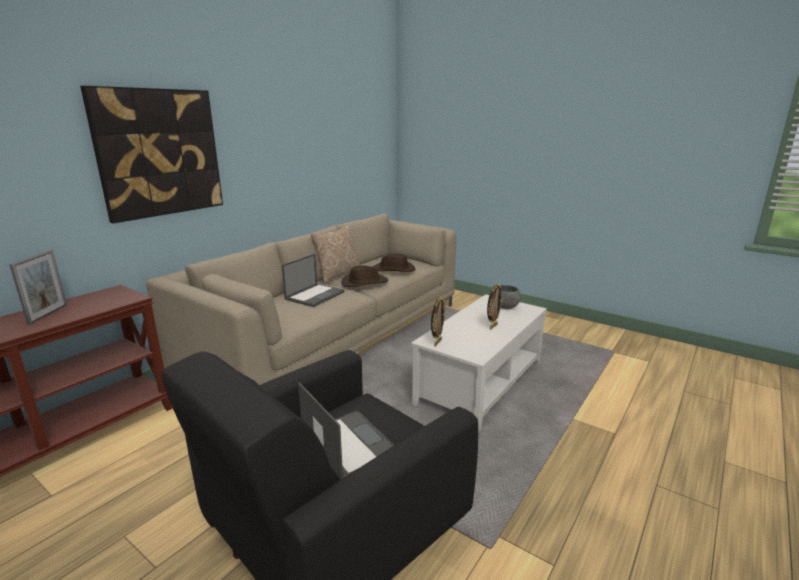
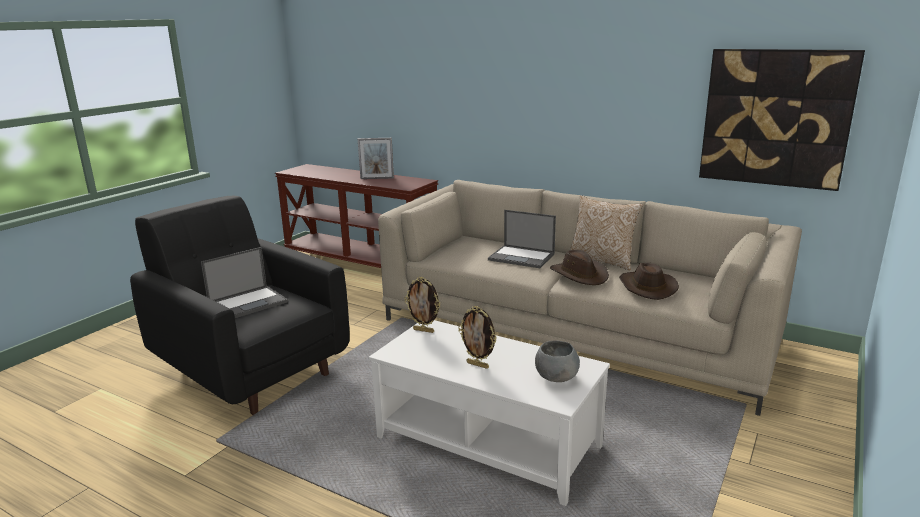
camera: 85 degrees right, 0 degrees up
(159, 153) = (483, 79): picture -> picture (775, 118)

